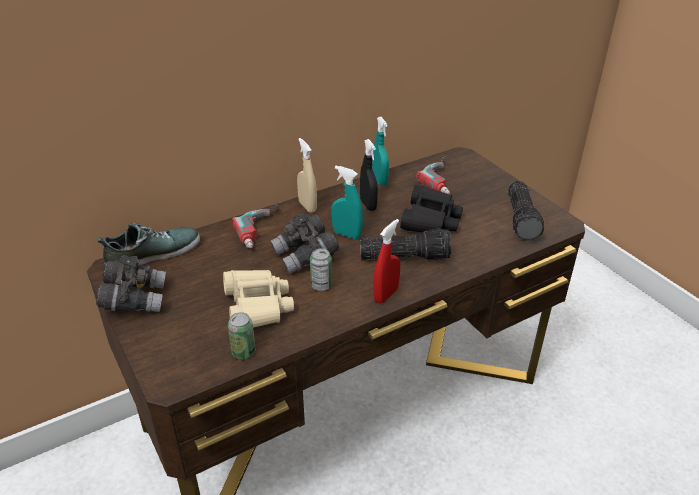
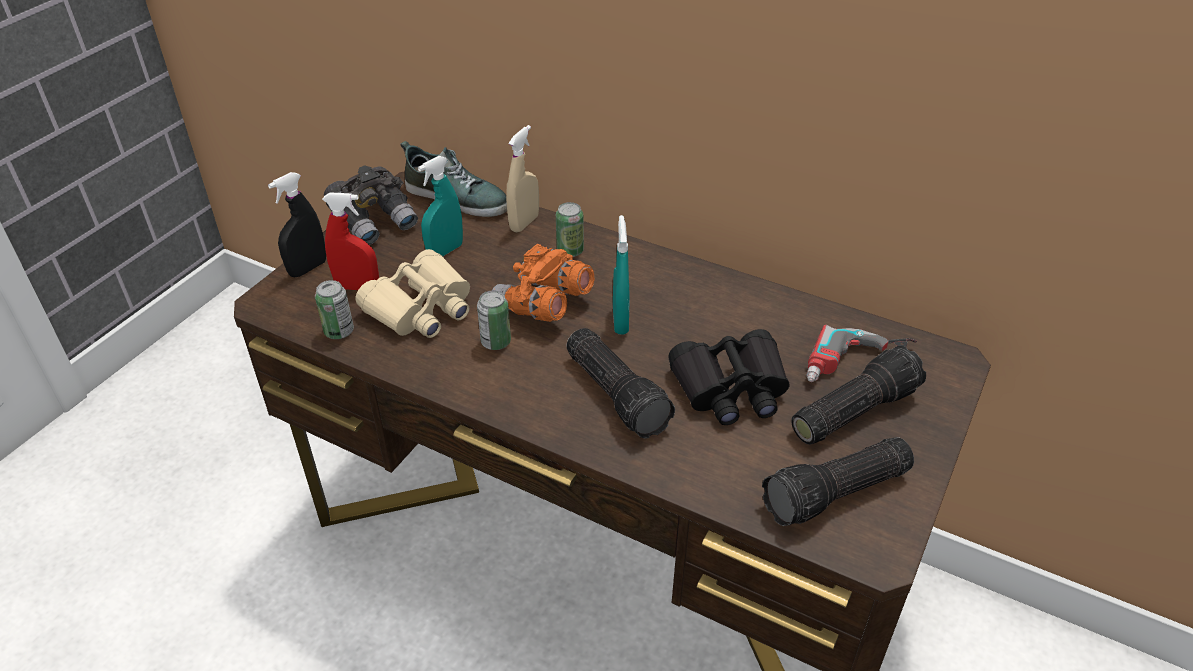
camera: 60 degrees right, 5 degrees up
(264, 229) = (570, 251): power drill -> can
(305, 256) = (543, 305): grey binoculars -> orange binoculars
(307, 206) = (650, 264): beige spray bottle -> beige spray bottle (524, 223)
(368, 205) = (707, 314): black spray bottle -> black spray bottle (308, 268)
(379, 180) = (781, 301): turquoise spray bottle -> turquoise spray bottle (445, 251)
(386, 295) = (519, 406): red spray bottle -> red spray bottle (357, 287)
(472, 193) = (852, 409): none -> flashlight

